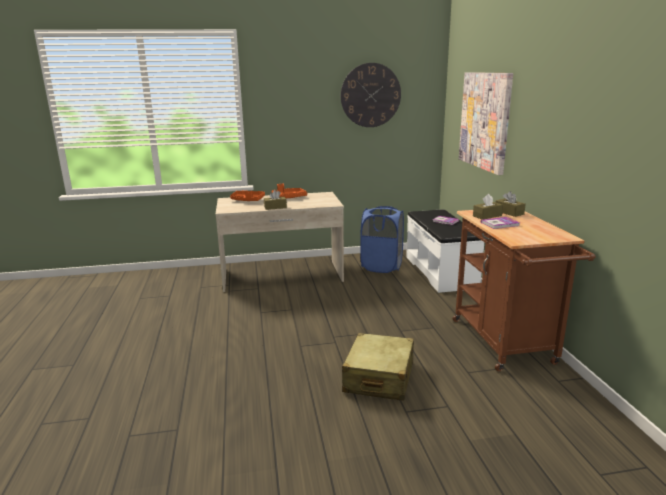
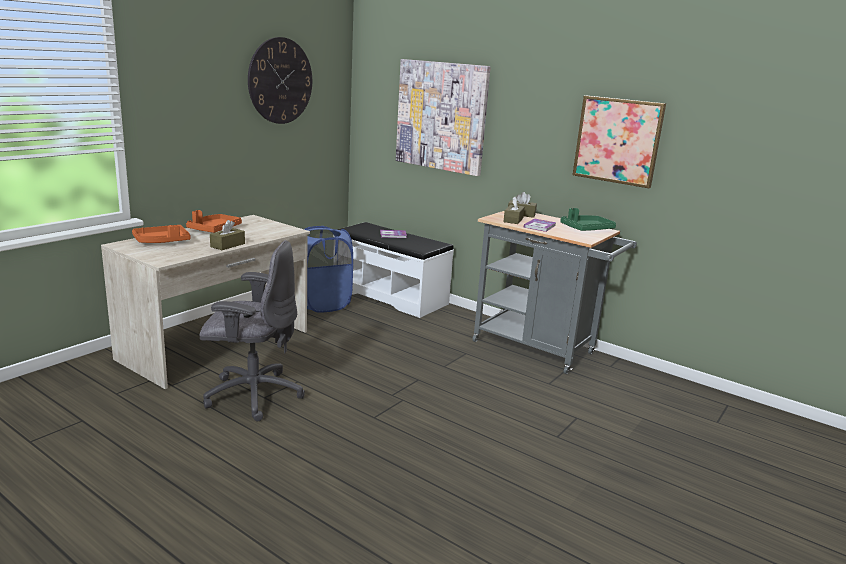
camera: 45 degrees left, 0 degrees up
(257, 309) = (252, 394): none -> grey office chair
(379, 378) = (493, 417): beige suitcase -> none
(506, 345) = (540, 349): brown cart -> grey cart
(545, 233) = (586, 229): none -> green tray
(592, 143) = (618, 141): none -> picture

